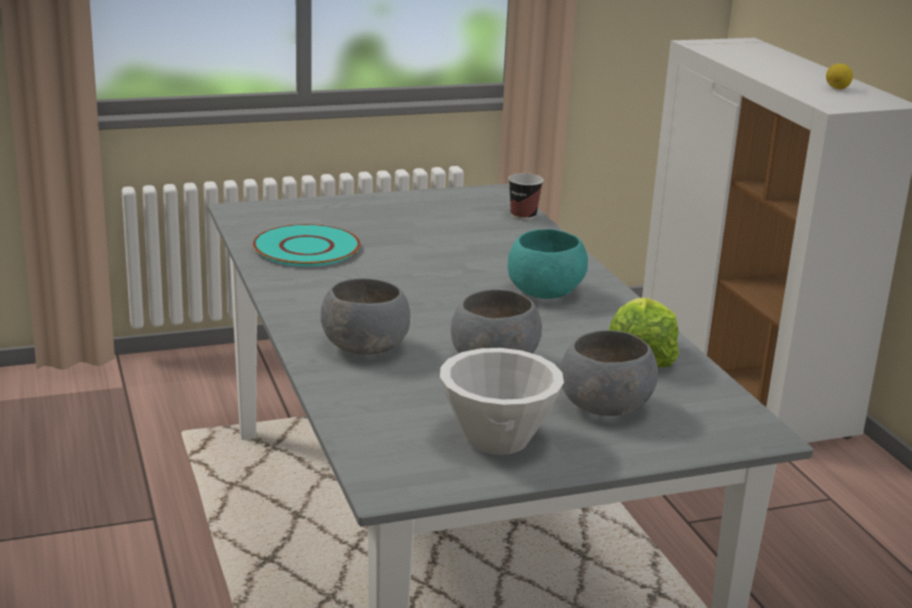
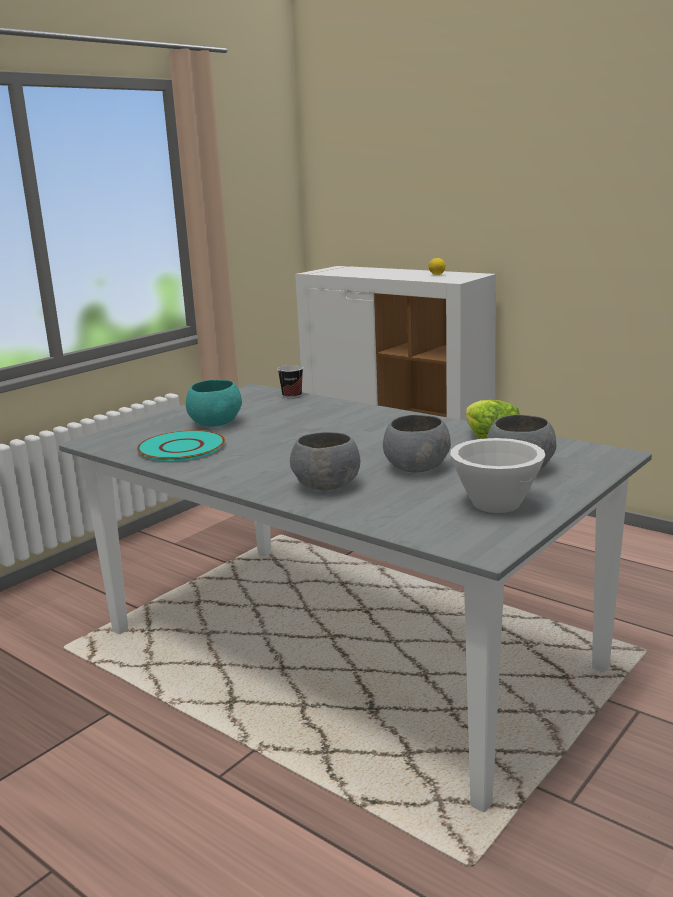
camera: 30 degrees left, 5 degrees down
(543, 292) = (378, 428): turquoise bowl -> turquoise bowl (214, 423)

